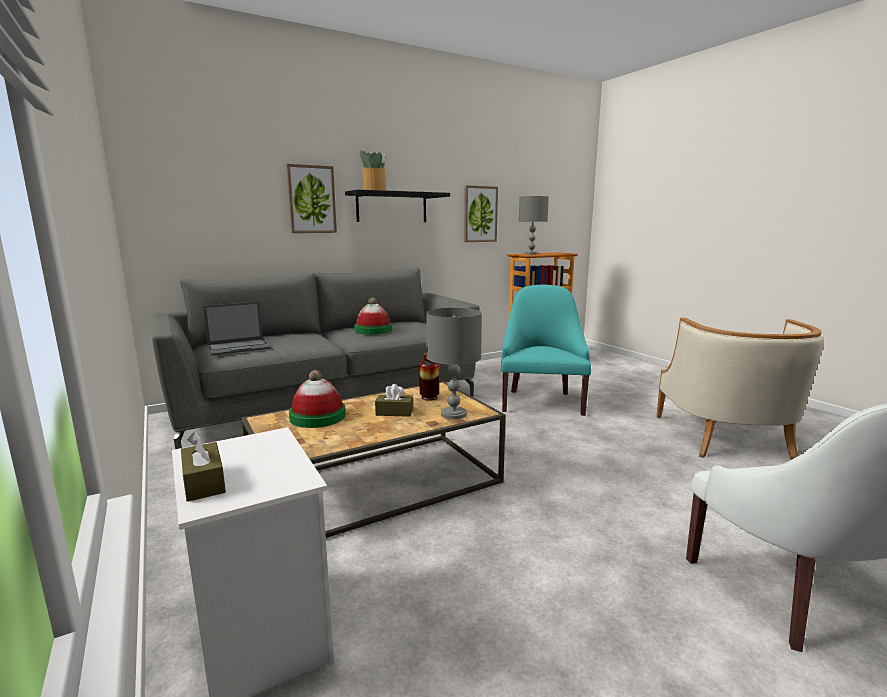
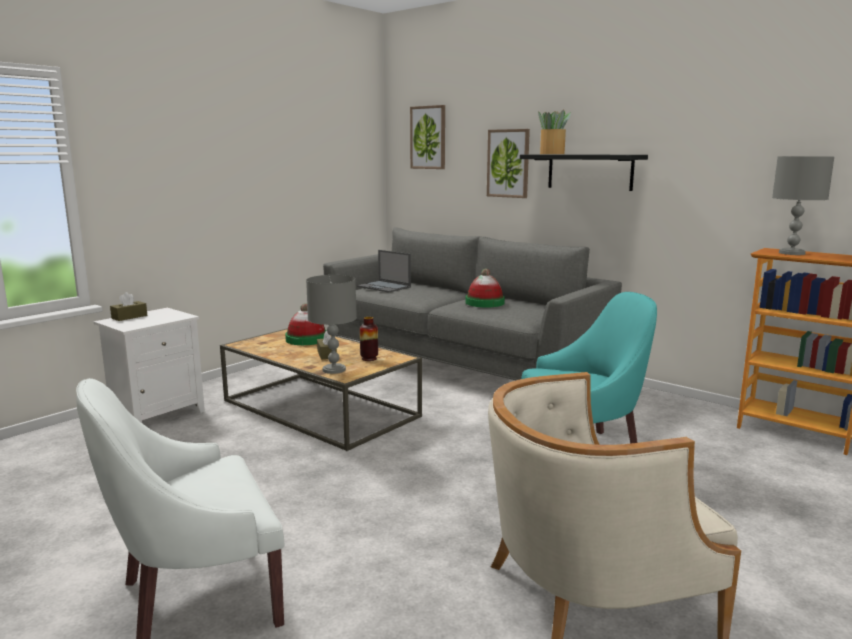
camera: 70 degrees right, 0 degrees up
(480, 214) = (723, 182): picture -> picture (428, 137)

